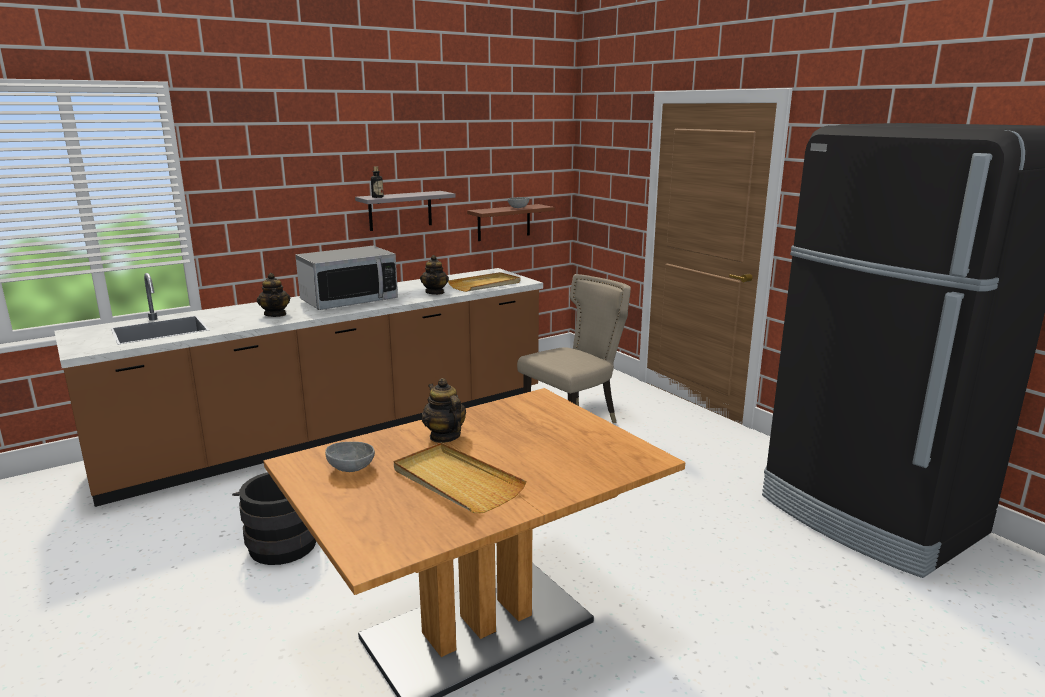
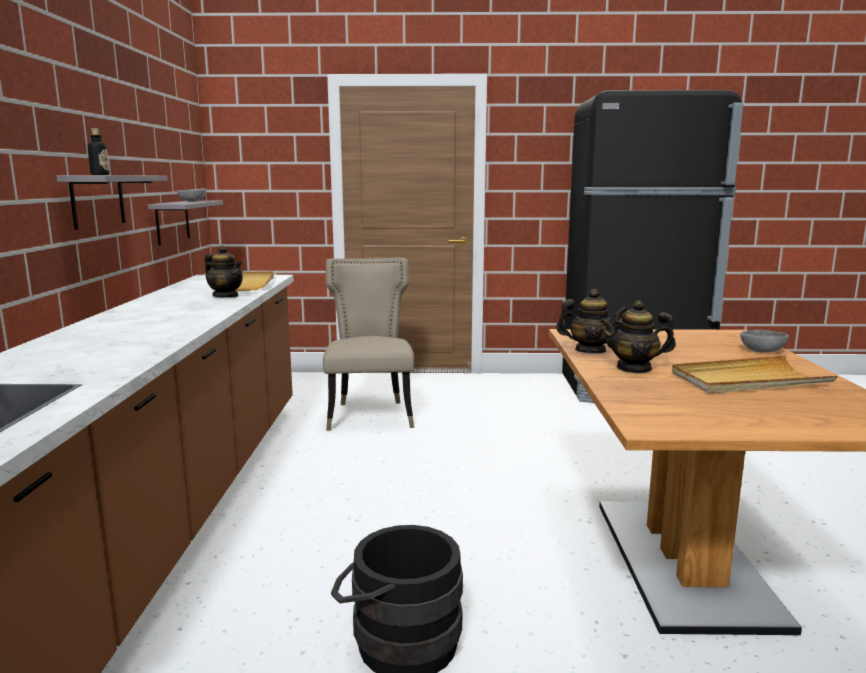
camera: 55 degrees left, 5 degrees down
(275, 314) = (113, 349): teapot -> teapot (590, 351)
(349, 301) = (156, 319): microwave -> none
(351, 467) = (685, 407): grey bowl -> grey bowl (761, 351)
(504, 222) = (172, 221): brown shelf -> grey shelf

